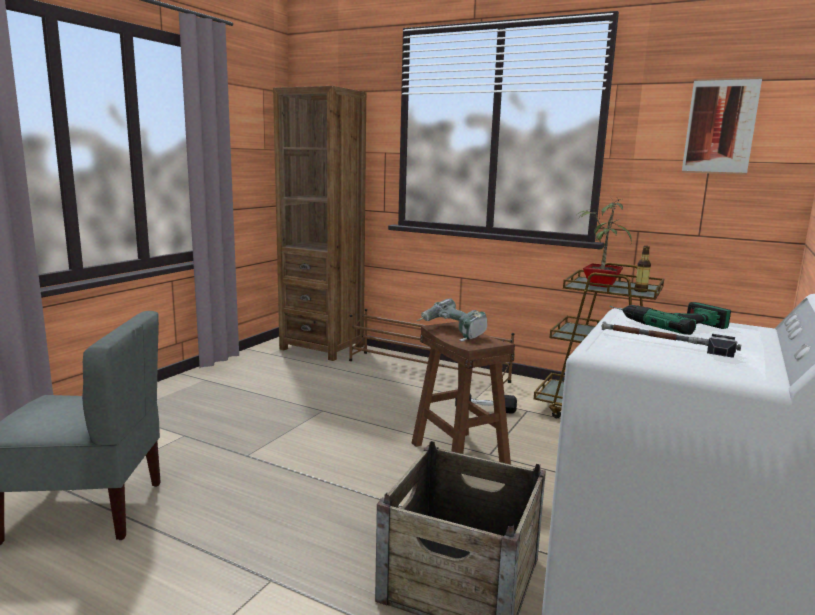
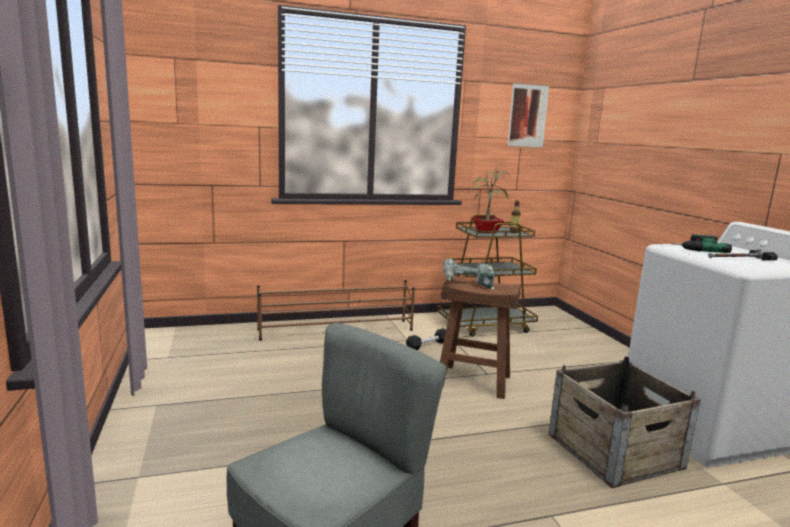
camera: 45 degrees left, 0 degrees up
(322, 347) = (209, 336): brown bookcase -> none

